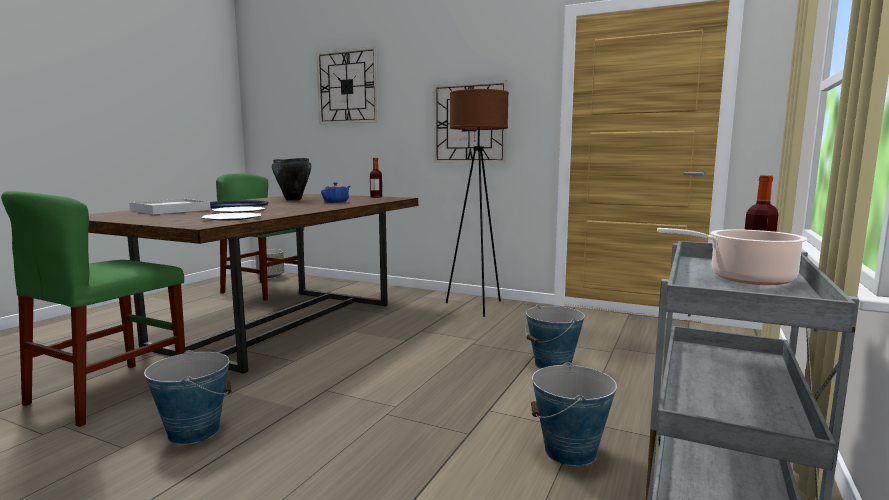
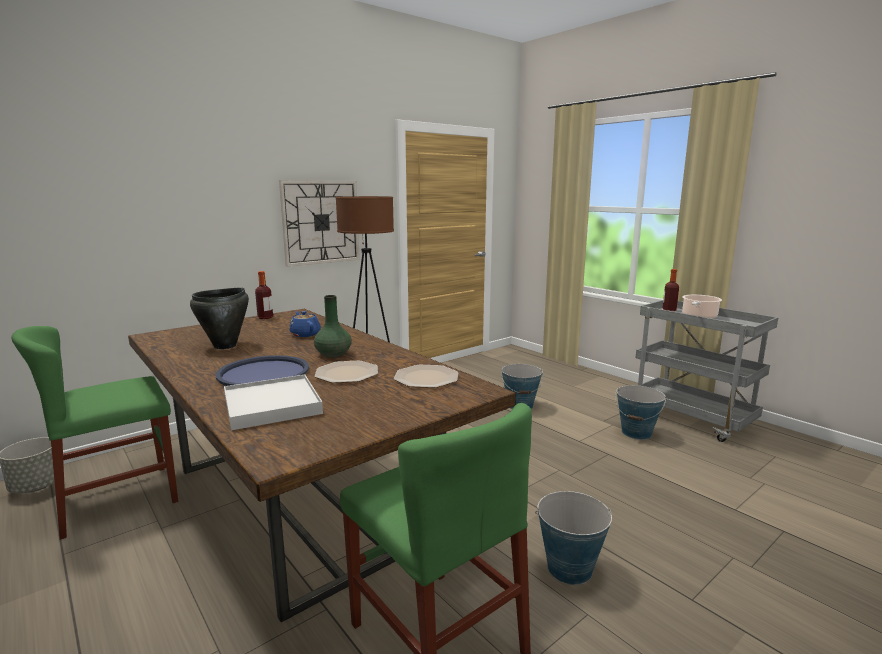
camera: 65 degrees left, 5 degrees up
(286, 207) = (333, 354): none -> green vase
(347, 87) = (144, 173): wall clock -> none

